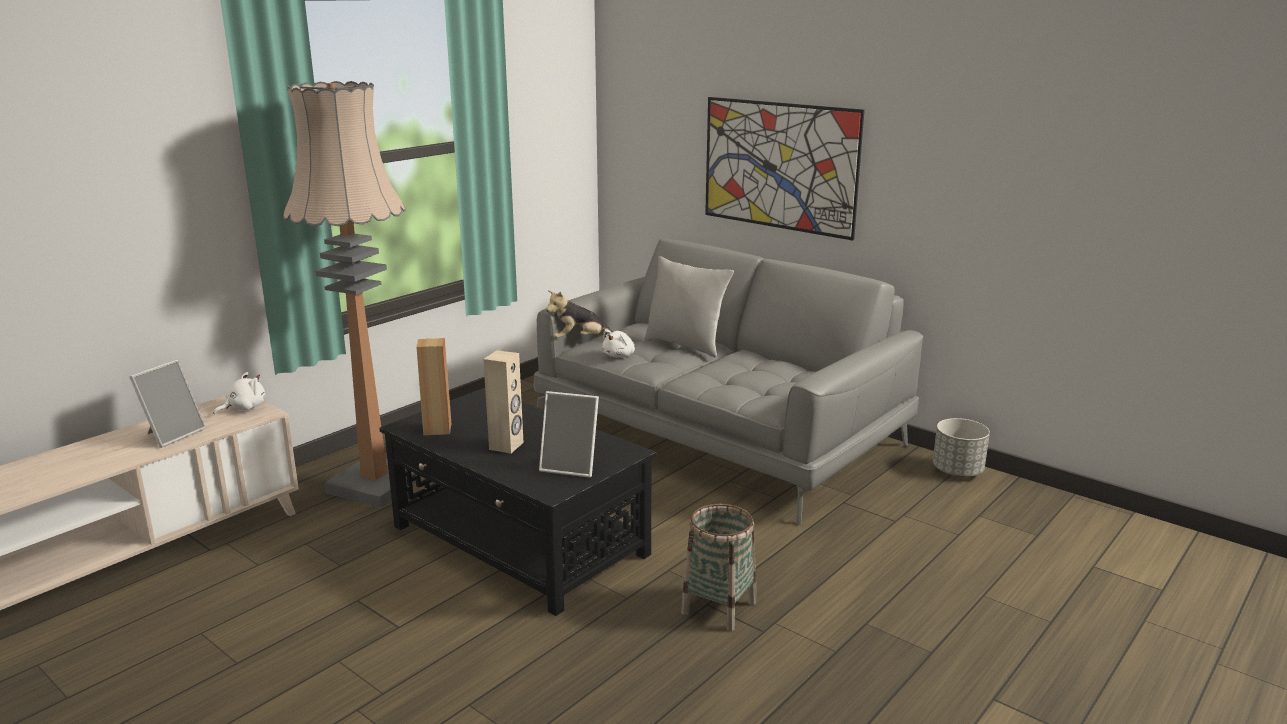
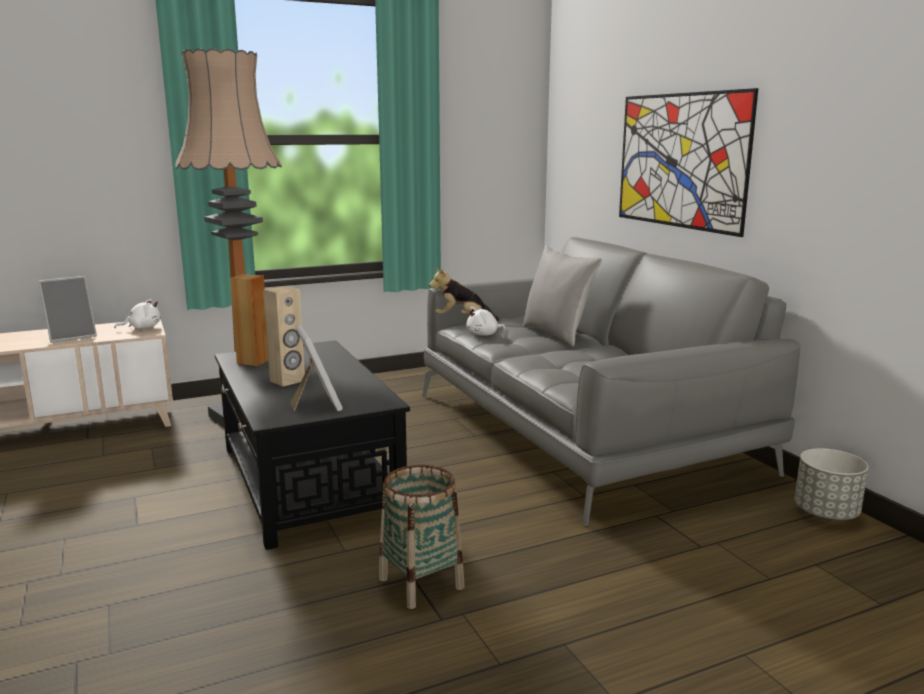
camera: 25 degrees right, 5 degrees down
(571, 466) = (316, 404): picture frame -> picture frame turned 150 degrees counterclockwise

